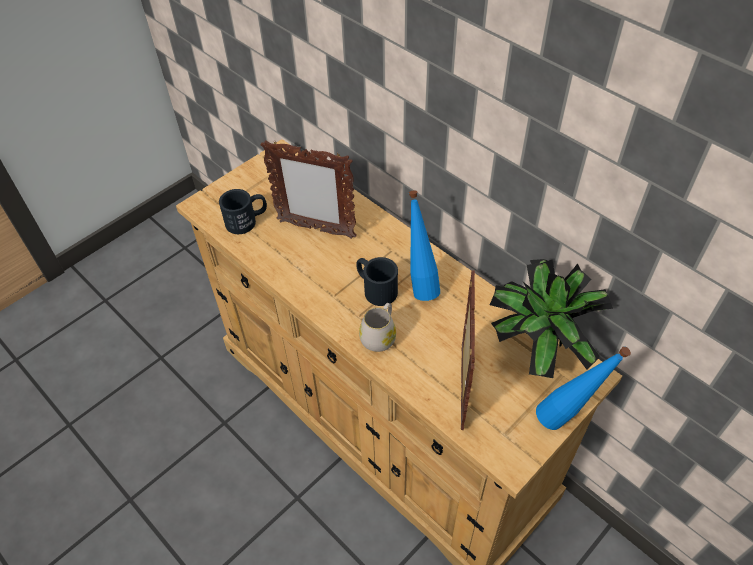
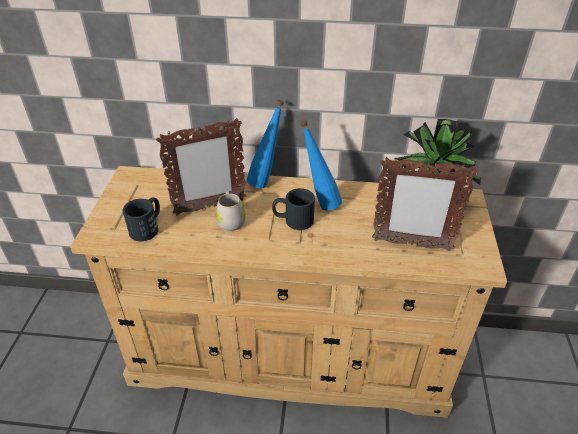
camera: 40 degrees left, 10 degrees down
(380, 336) = (328, 245): white mug -> white mug (230, 220)
(461, 388) = (411, 244): picture frame -> picture frame turned 135 degrees clockwise
(566, 418) = (483, 226): blue bottle -> blue bottle (266, 181)

